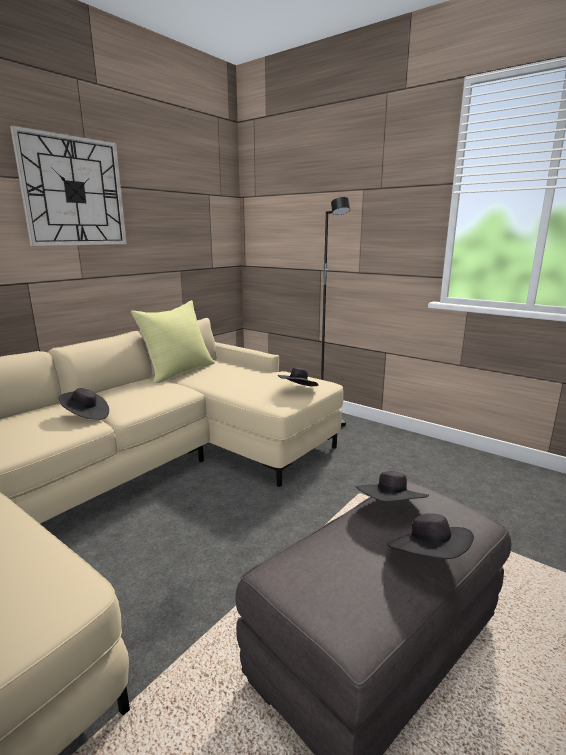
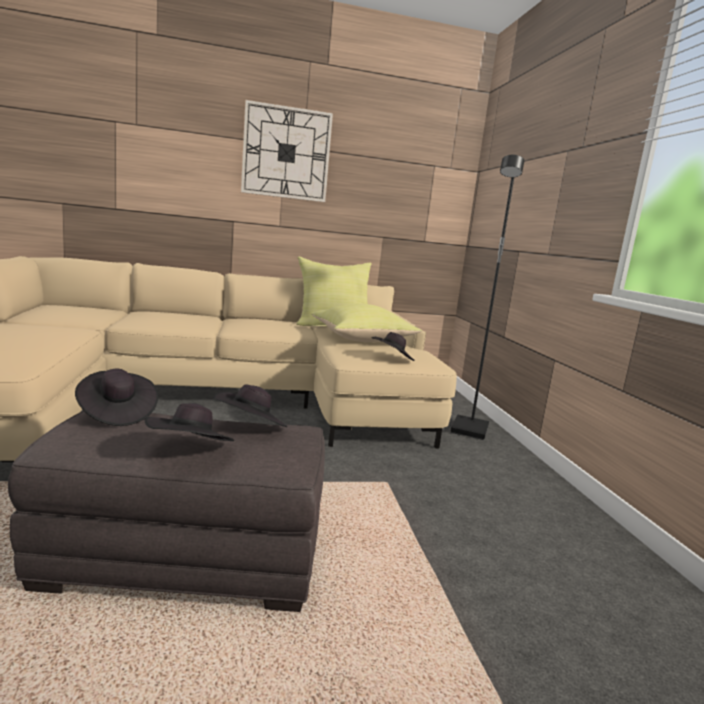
camera: 40 degrees right, 5 degrees down
(86, 416) = (210, 323): black hat -> black hat (116, 413)
(235, 379) = (362, 340): none -> yellow pillow

